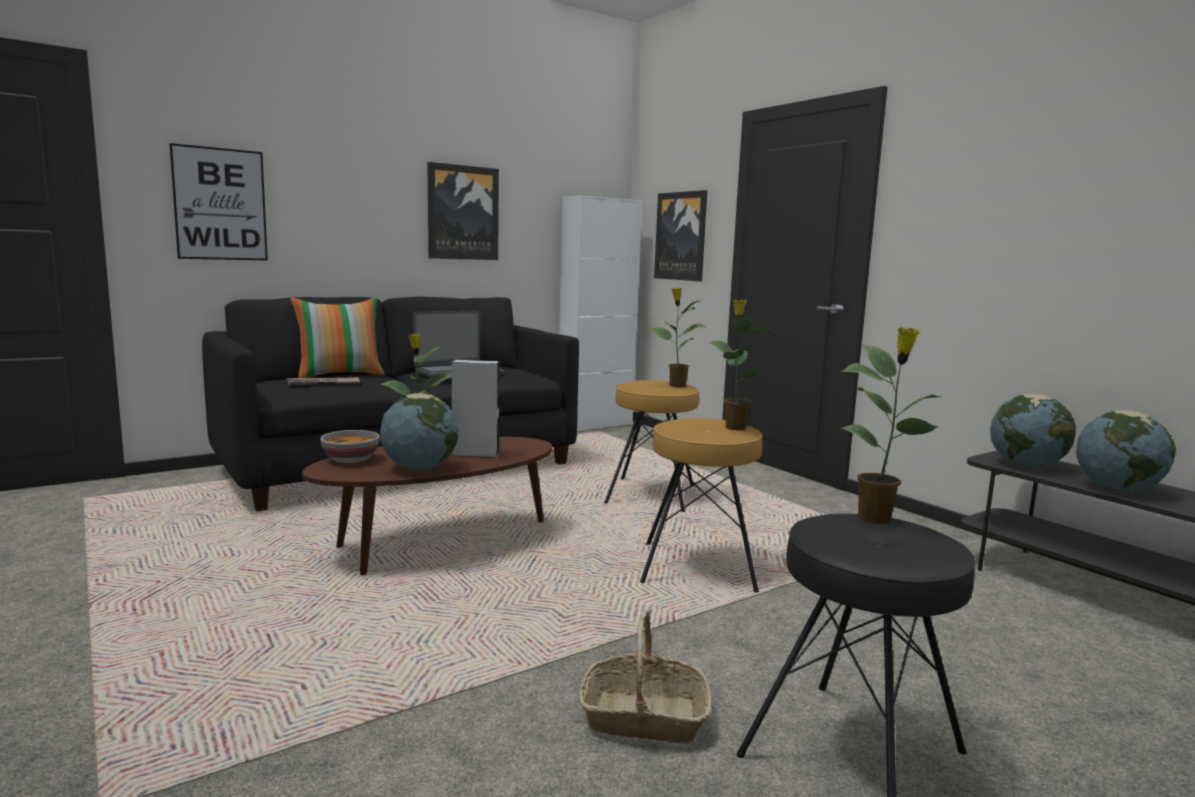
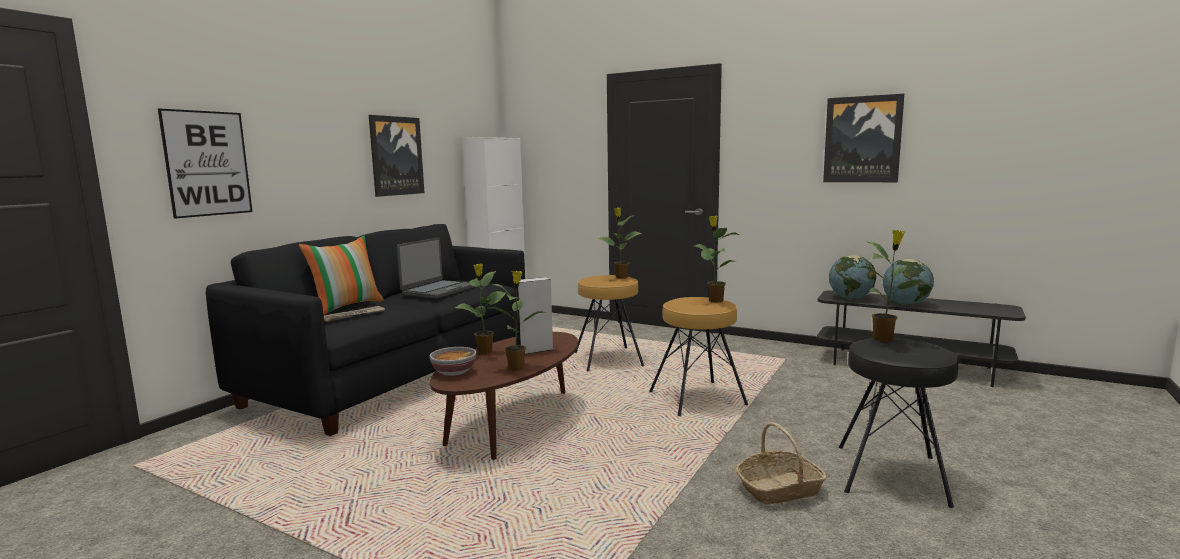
camera: 25 degrees left, 0 degrees up
(419, 468) = (517, 368): globe -> potted plant
(681, 236) = (558, 164): picture -> picture (862, 139)

